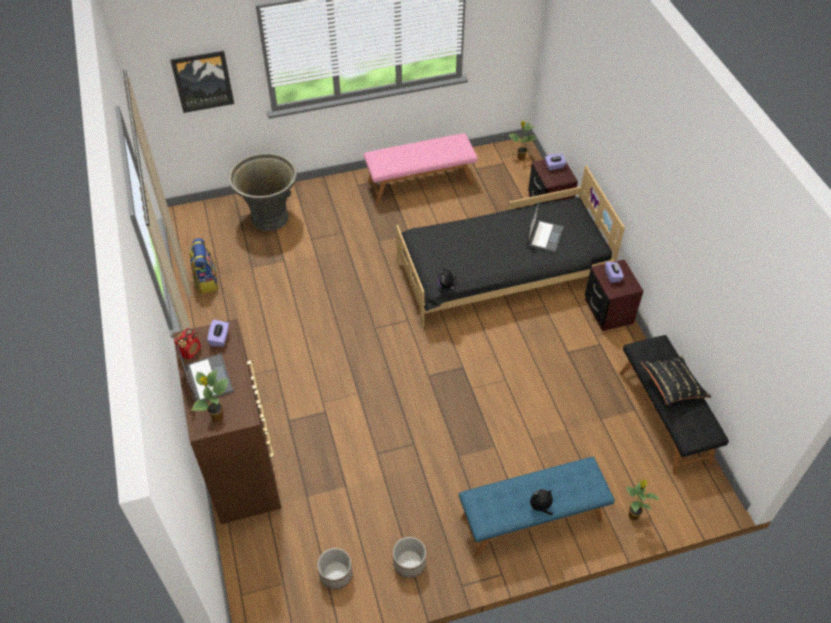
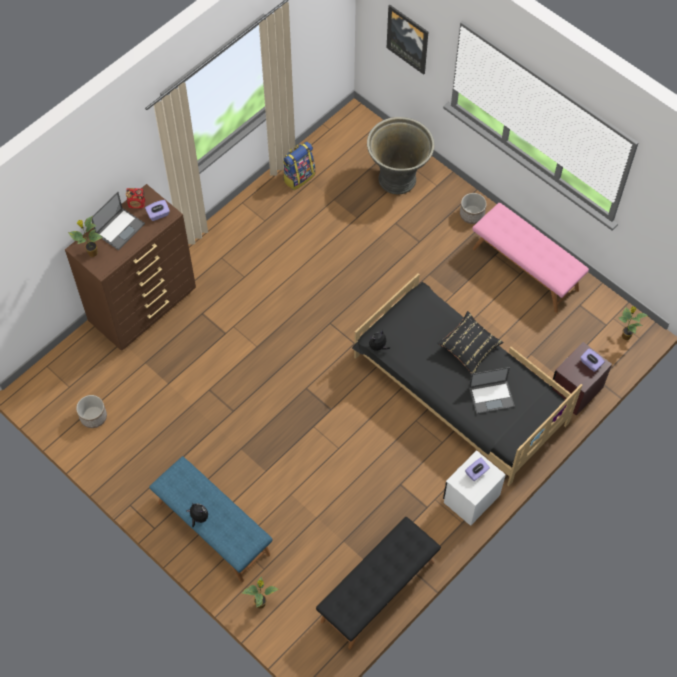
camera: 60 degrees right, 10 degrees up
(409, 563) = (129, 460): planter -> planter (472, 214)
(608, 311) = (471, 498): brown nightstand -> white nightstand
(672, 386) = (380, 571): black pillow -> black pillow (469, 348)

